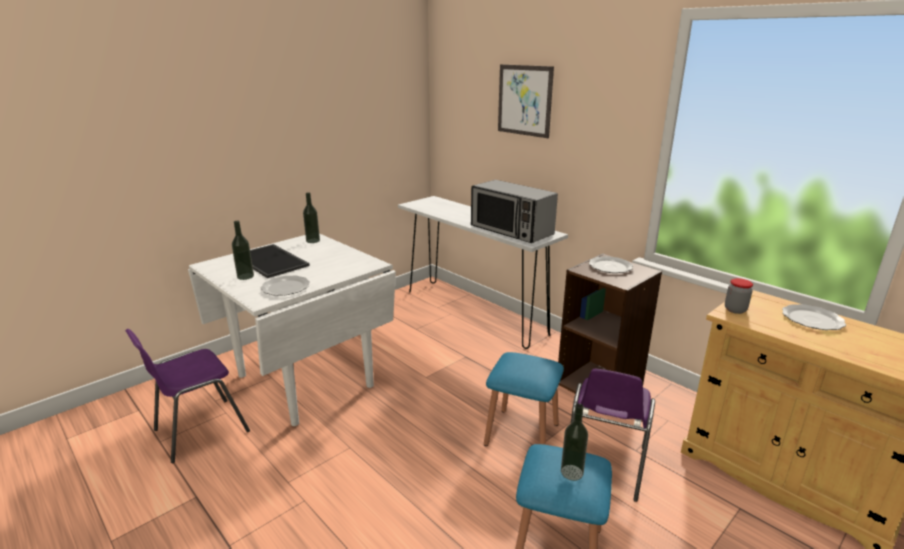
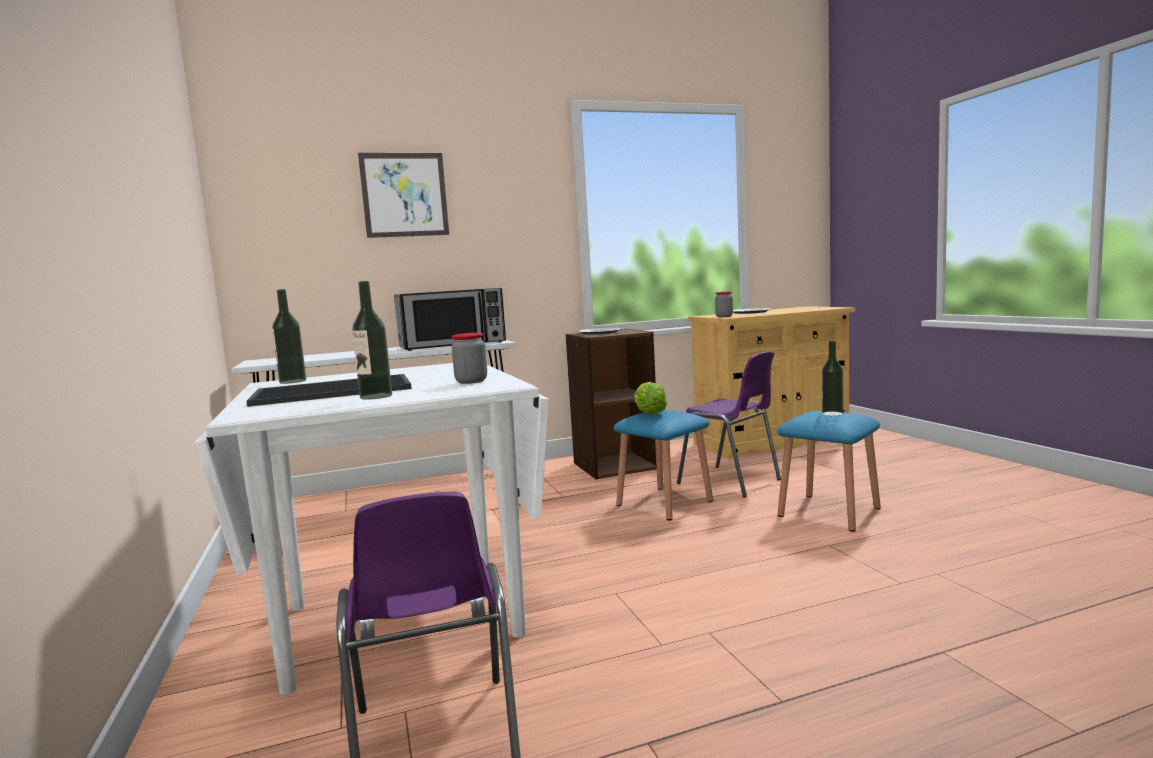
camera: 65 degrees left, 15 degrees down
(285, 287) = (471, 381): plate -> jar
(521, 360) = (649, 413): none -> lettuce

